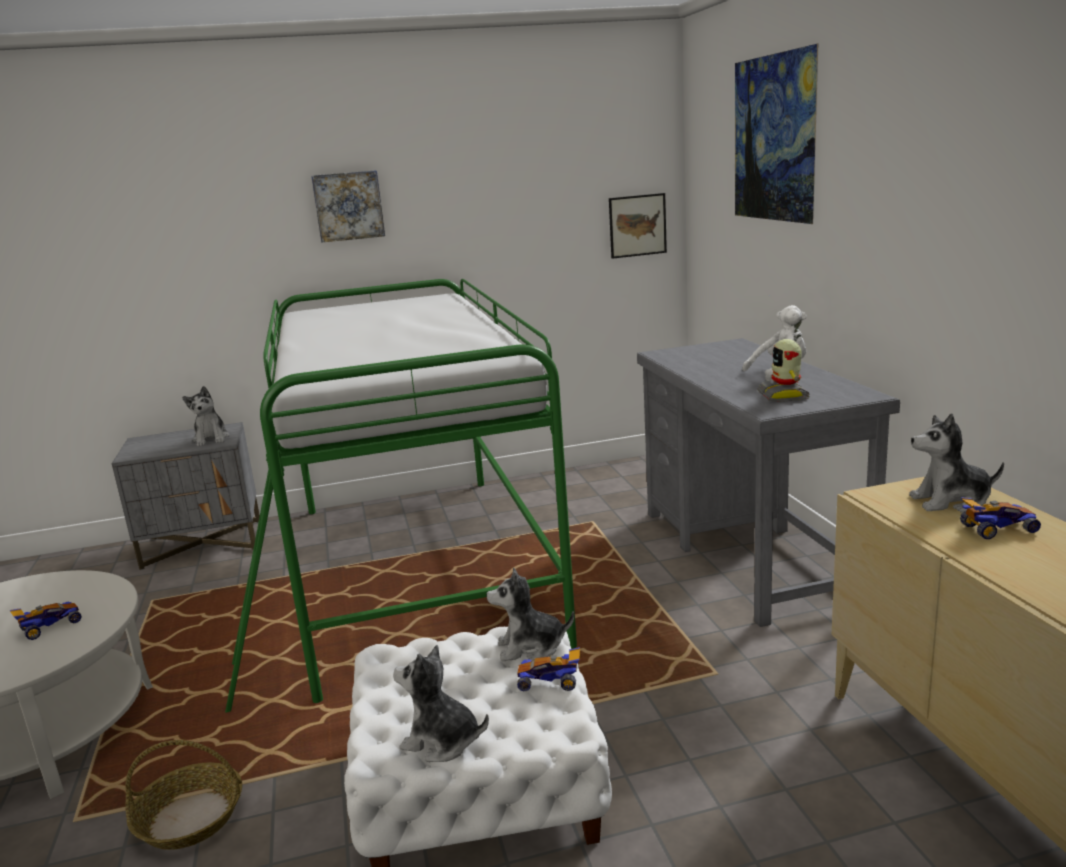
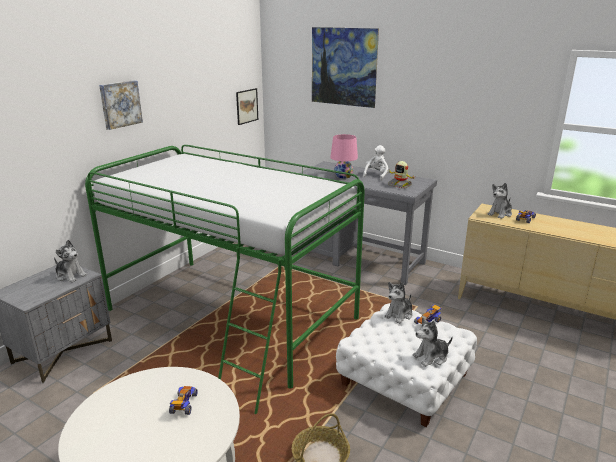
camera: 45 degrees left, 5 degrees up
(713, 365) = (343, 176): none -> pink table lamp

